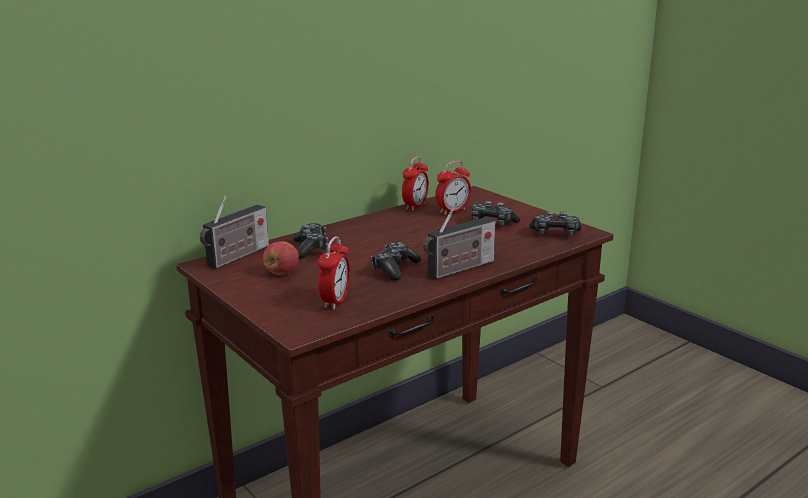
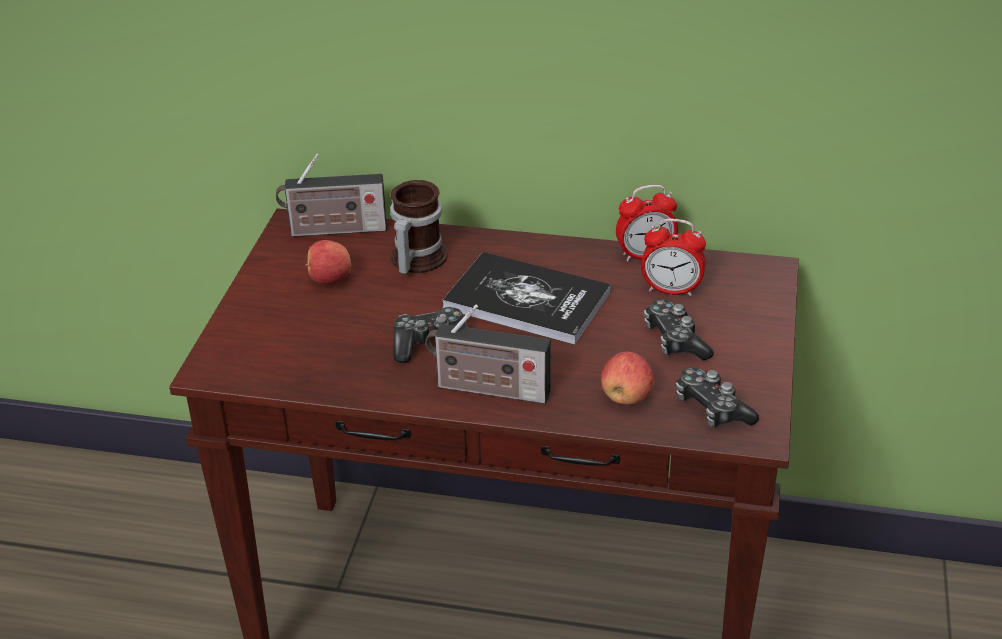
camera: 50 degrees right, 15 degrees up
(310, 248) = (414, 260): game controller -> mug
(335, 301) = (300, 353): alarm clock -> none
(401, 238) = (527, 300): none -> book
(518, 245) = (626, 397): none -> apple

